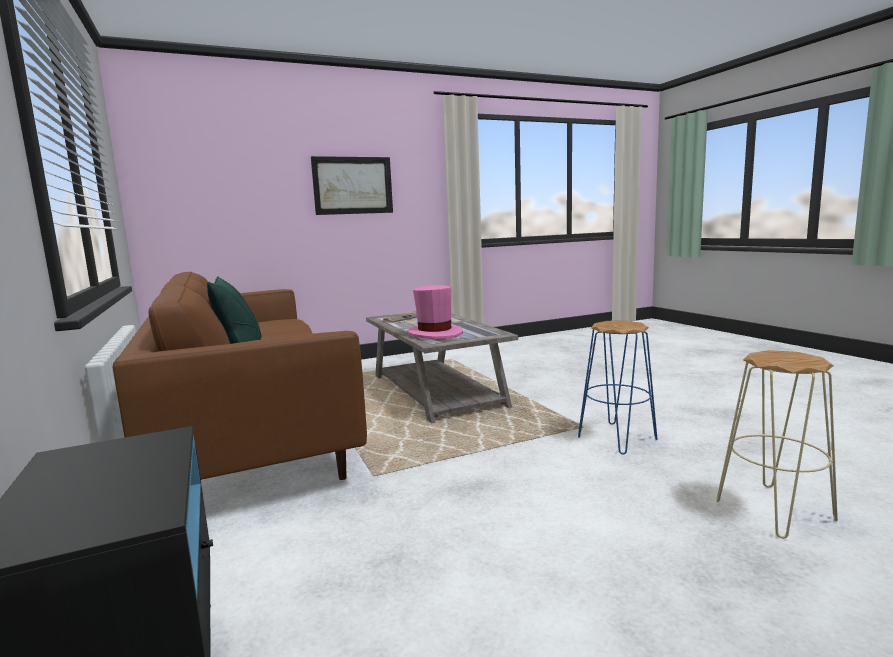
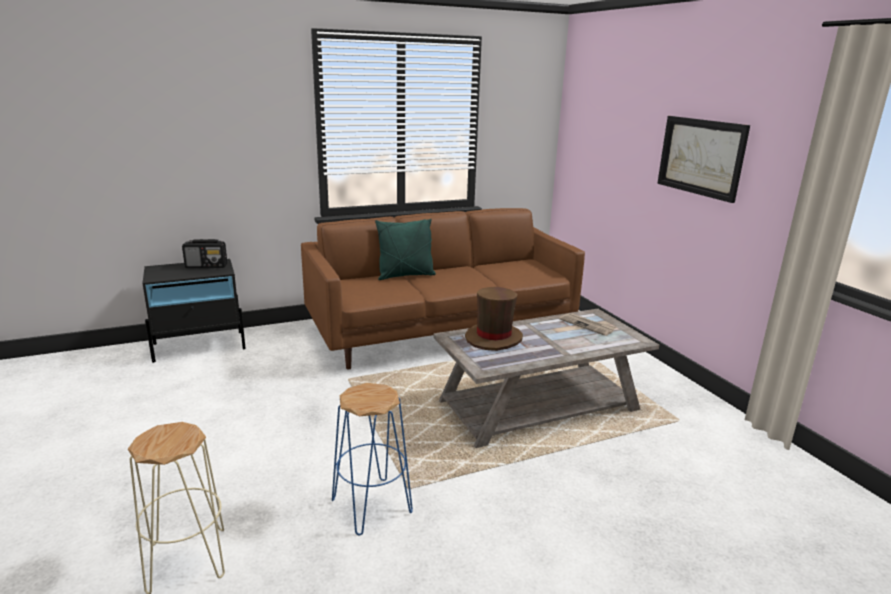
camera: 90 degrees right, 10 degrees up
(91, 464) = (207, 266): none -> radio
(435, 334) = (494, 338): pink hat -> brown hat

